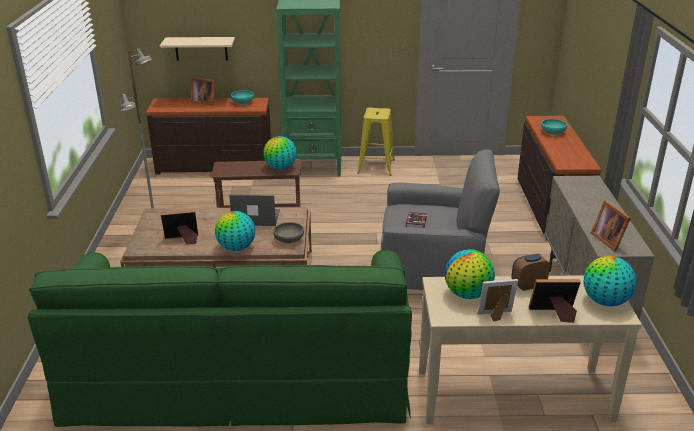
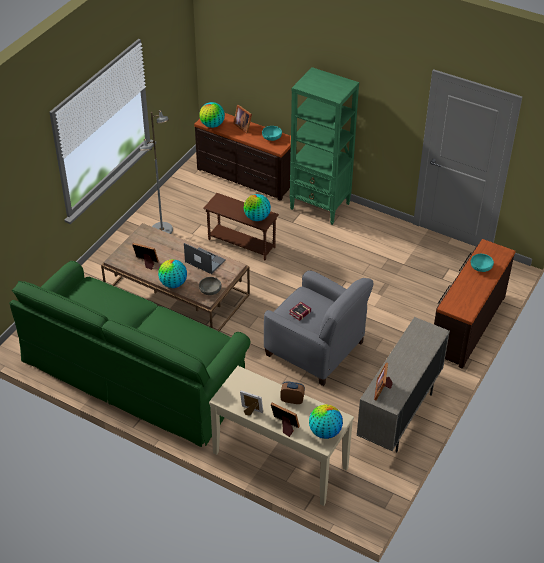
camera: 30 degrees right, 15 degrees up
(201, 48) = (250, 83): beige shelf -> none
(376, 166) = (370, 224): yellow stool -> none
(468, 294) = (250, 390): globe -> globe (212, 125)

